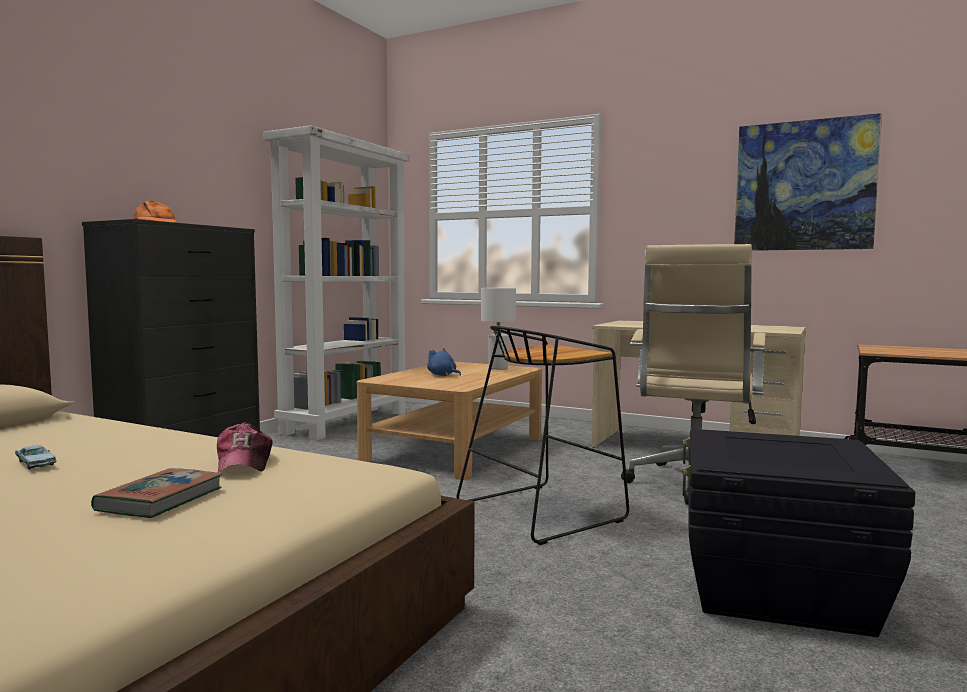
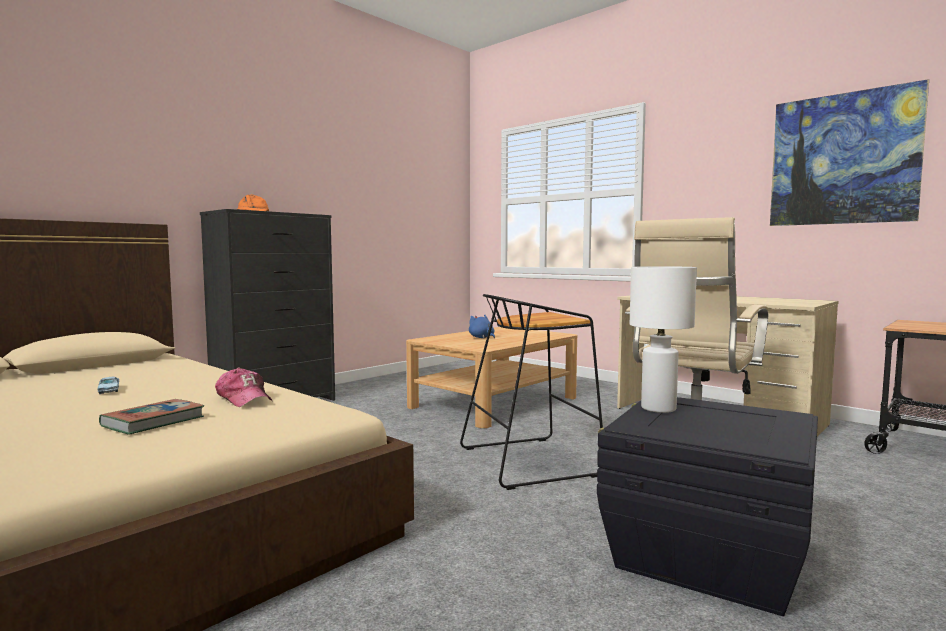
camera: 15 degrees right, 0 degrees up
(244, 463) = (244, 399): cap -> cap turned 45 degrees counterclockwise
(346, 422) = (421, 375): white bookcase -> none
(497, 368) = (536, 333): white table lamp -> white table lamp (657, 409)

